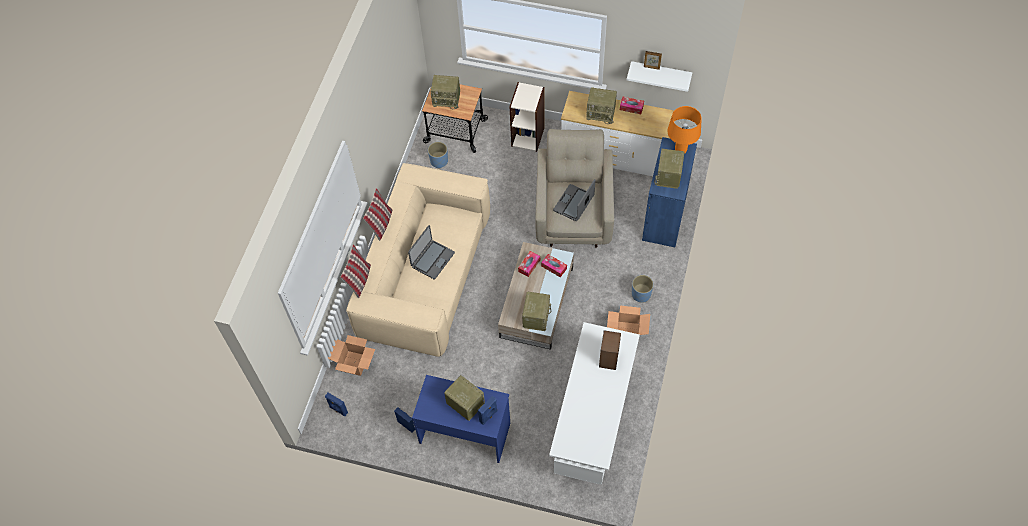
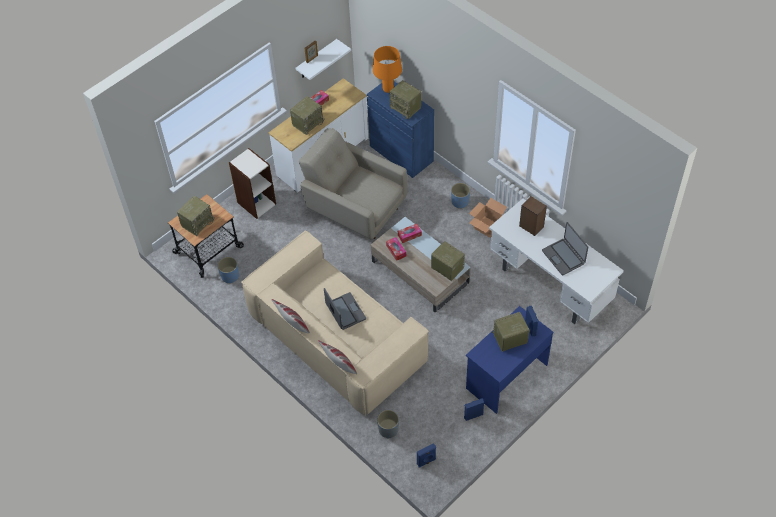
camera: 60 degrees left, 5 degrees down
(354, 363) = (388, 429): cardboard box -> grey planter
(574, 203) = (365, 190): laptop -> laptop (563, 257)

